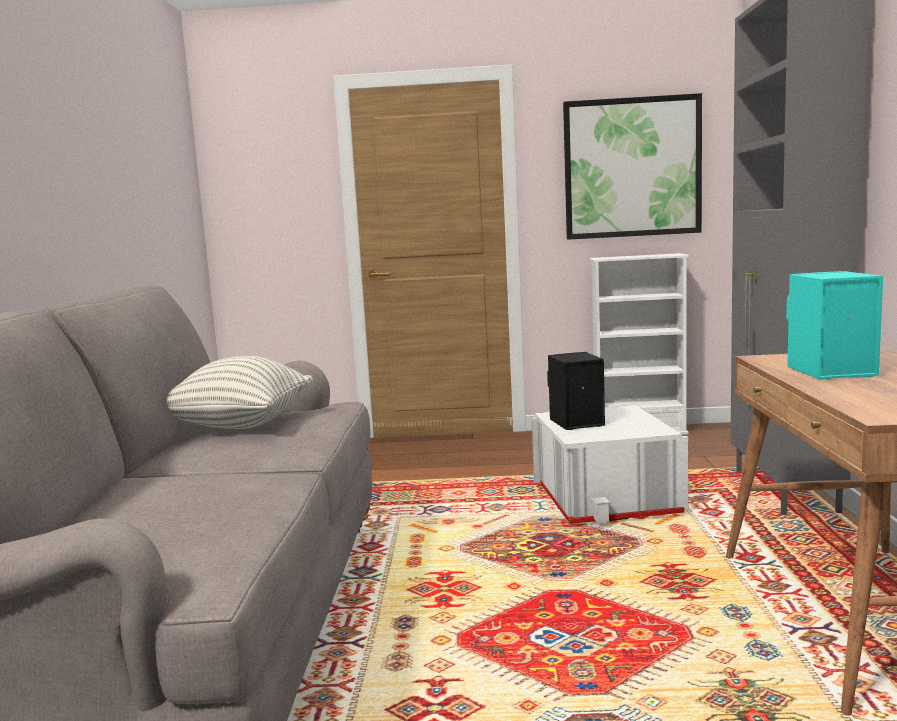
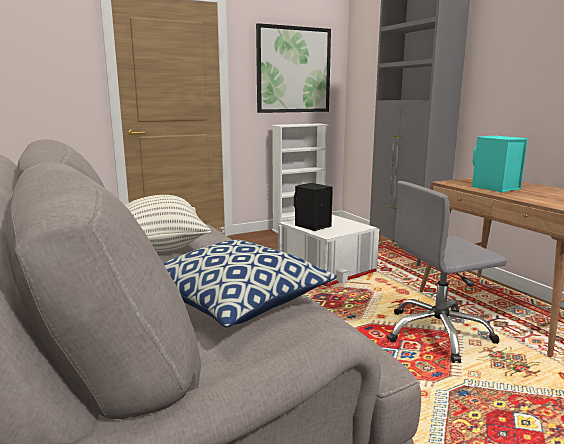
camera: 30 degrees left, 5 degrees up
(195, 494) = (234, 302): none -> pillow
(671, 628) = (438, 334): none -> grey office chair

